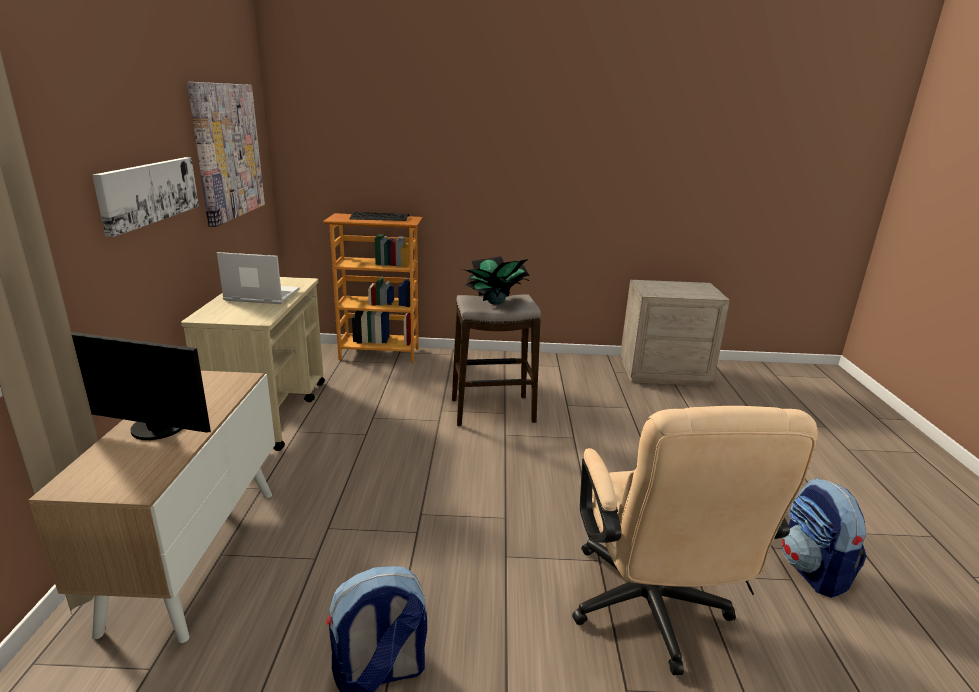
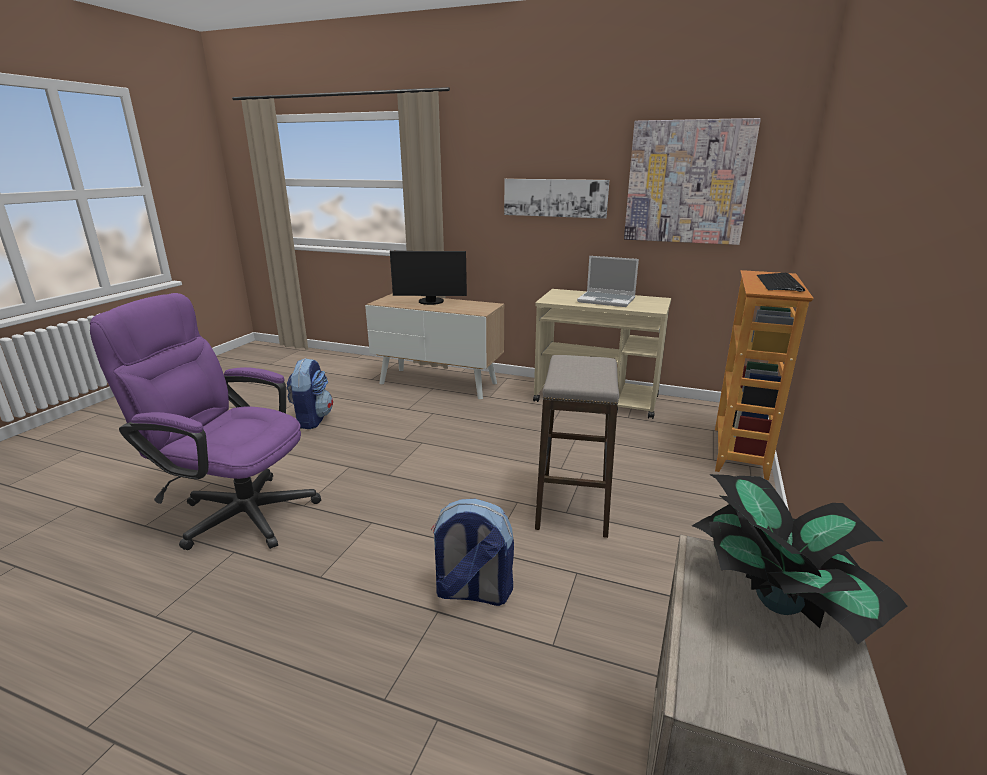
camera: 110 degrees right, 0 degrees up
(155, 430) = (431, 302): monitor -> monitor turned 120 degrees counterclockwise
(260, 296) = (607, 300): laptop -> laptop turned 90 degrees clockwise
(494, 302) = (581, 370): potted plant -> potted plant (777, 600)
(651, 614) = (236, 511): beige office chair -> purple office chair
(813, 571) = (138, 643): backpack -> backpack (472, 592)

